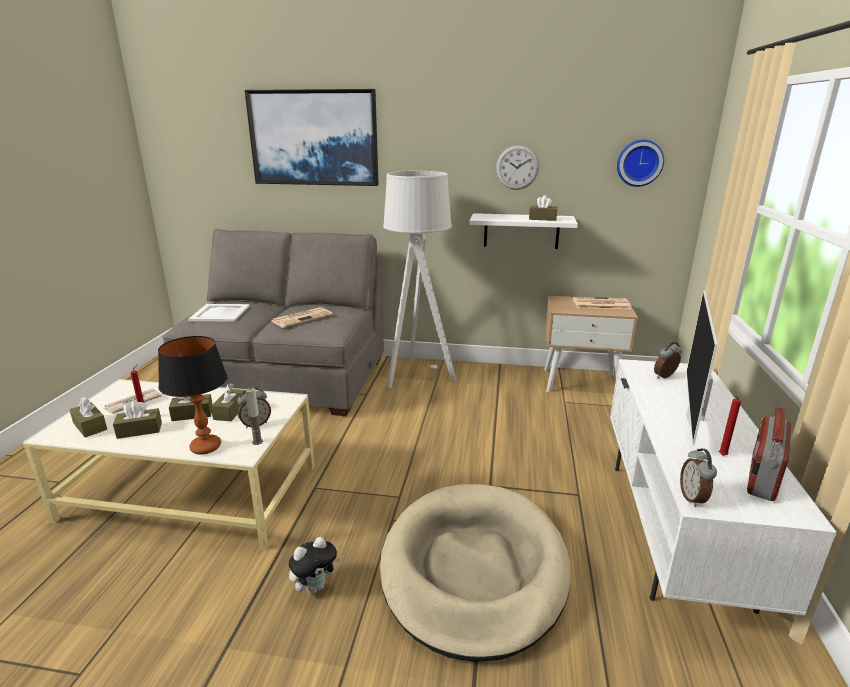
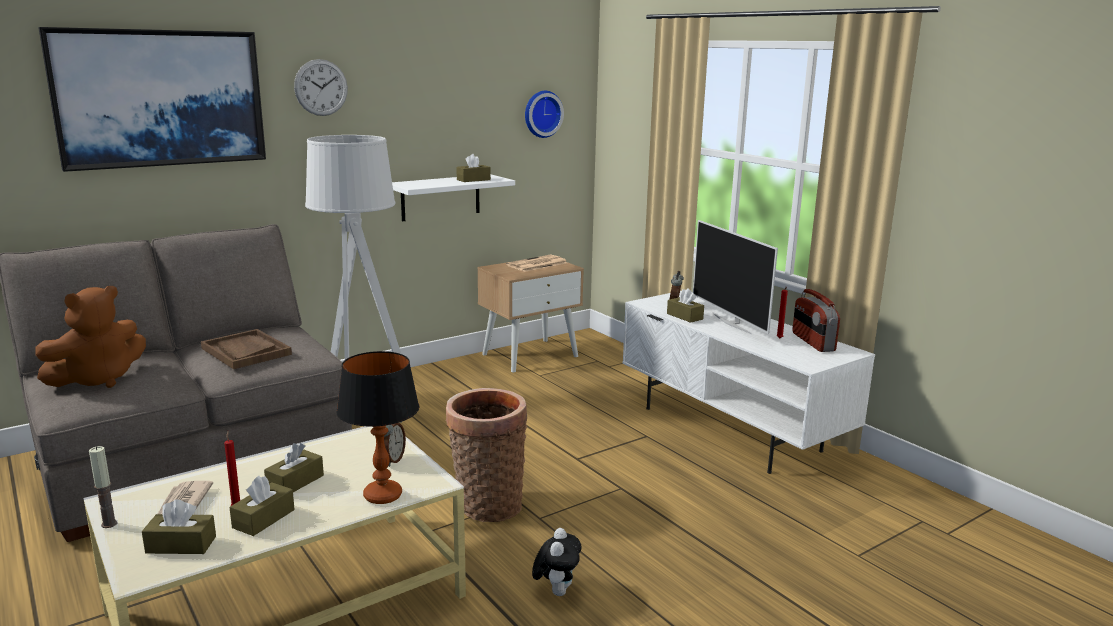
camera: 45 degrees left, 5 degrees down
(219, 313) = (98, 379): white tray -> brown plush toy
(231, 411) = (336, 463): brown tissue box -> brown tissue box (684, 316)
(257, 442) = (427, 470): candle -> candle (109, 524)
(302, 318) = (246, 351): newspaper -> brown tray
(376, 488) = (486, 504): none -> basket
(474, 569) = (650, 514): beige dog bed -> none
(517, 167) = (430, 125): wall clock -> wall clock (321, 87)
(693, 498) = (802, 364): alarm clock -> none

